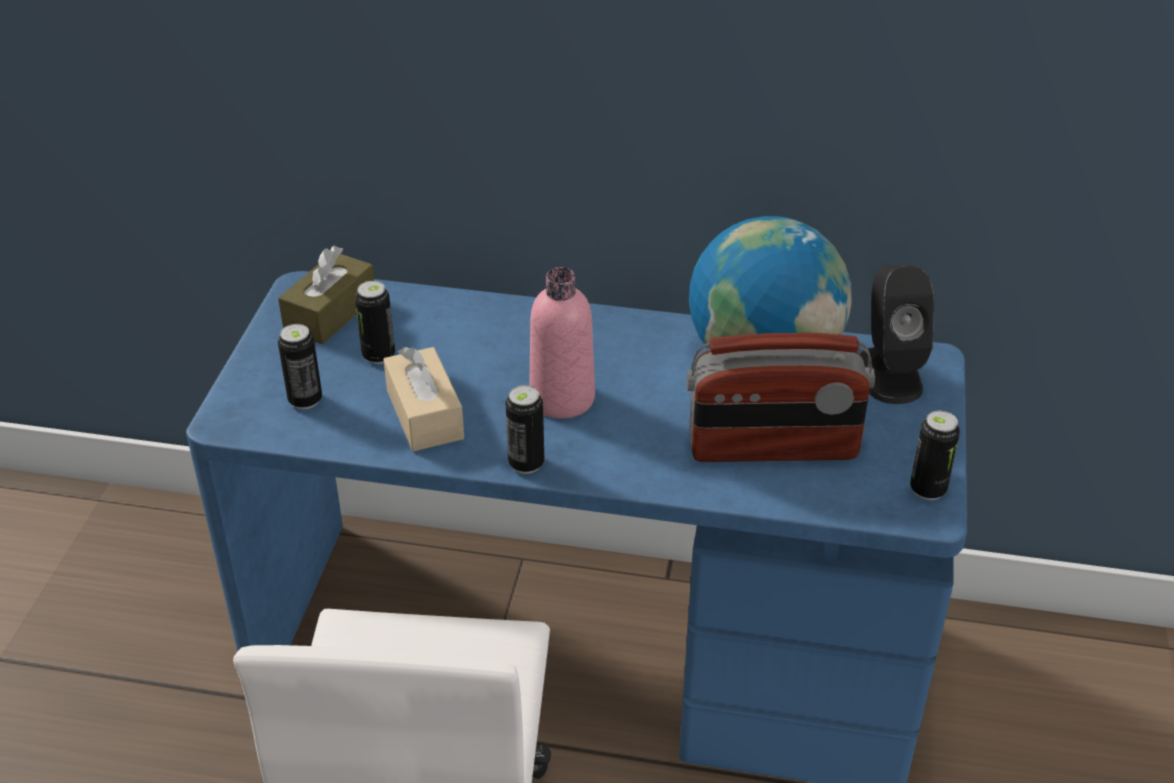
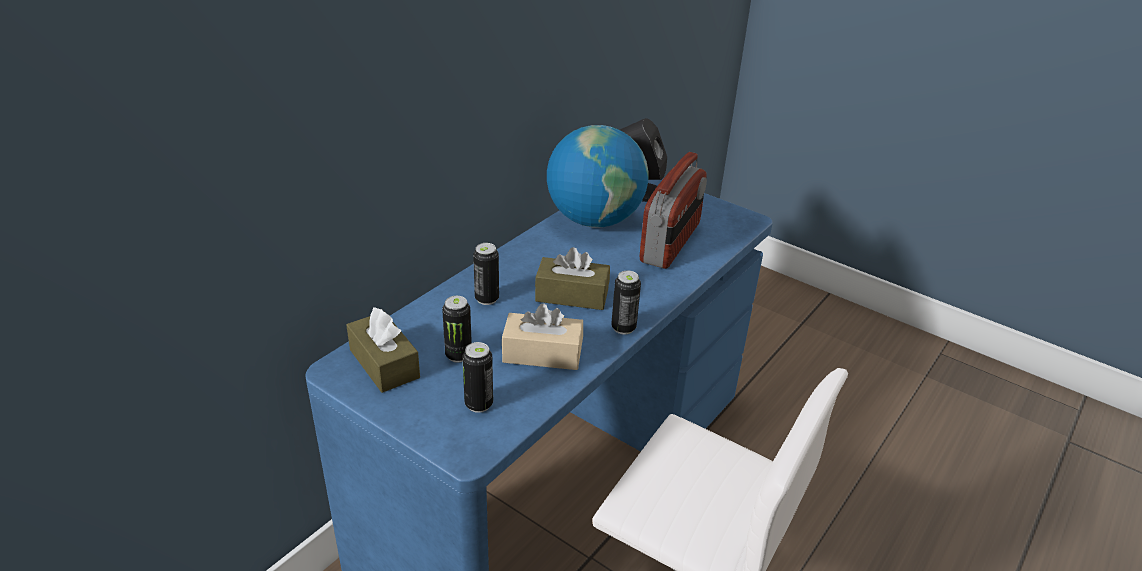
camera: 65 degrees left, 5 degrees down
(562, 398) = (572, 295): pink bottle -> brown tissue box
(928, 489) = (732, 214): can -> can (487, 299)

